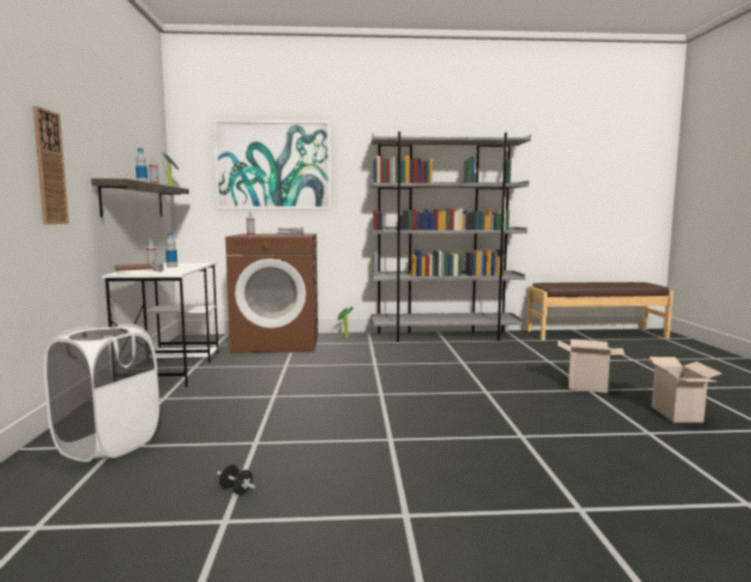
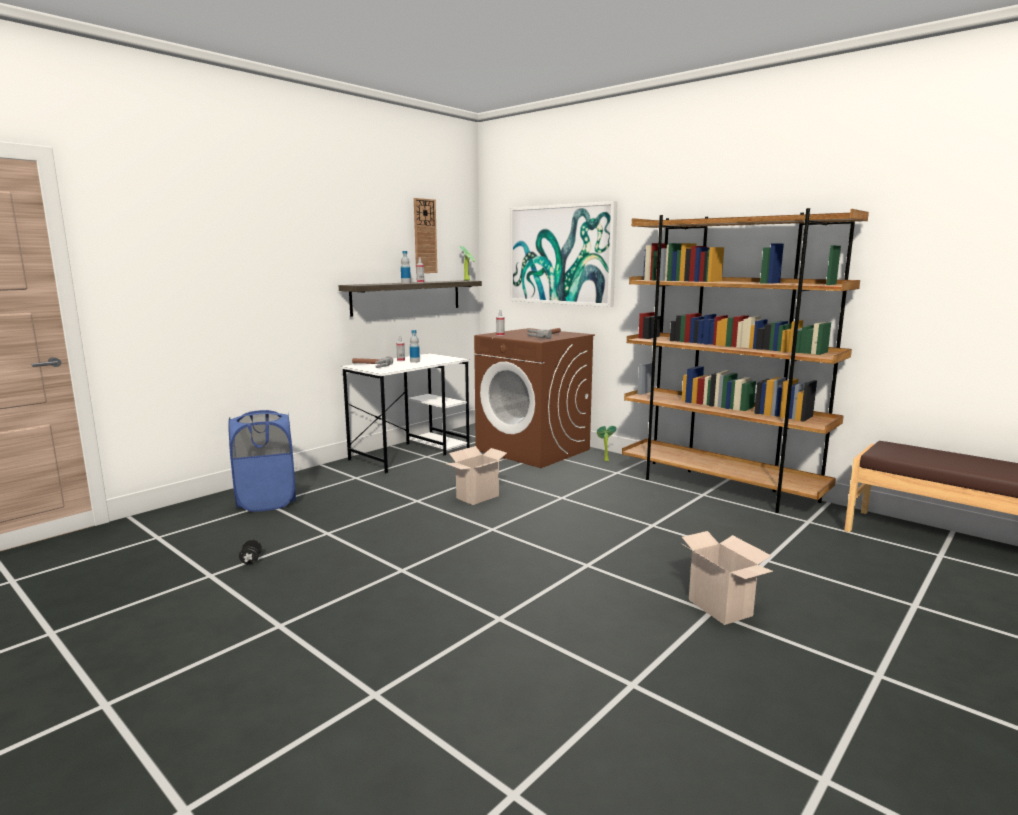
camera: 45 degrees right, 5 degrees up
(49, 167) = (282, 283): wall clock -> wall clock (425, 236)
(108, 445) = (267, 501): white laundry basket -> blue laundry basket
(445, 336) = (720, 488): grey bookcase -> brown bookcase
(678, 415) = (738, 691): cardboard box -> cardboard box (477, 497)

